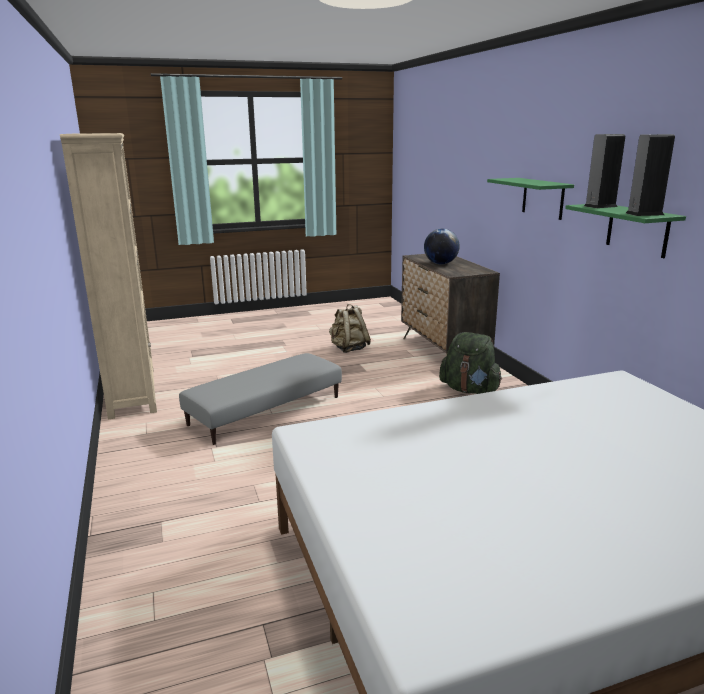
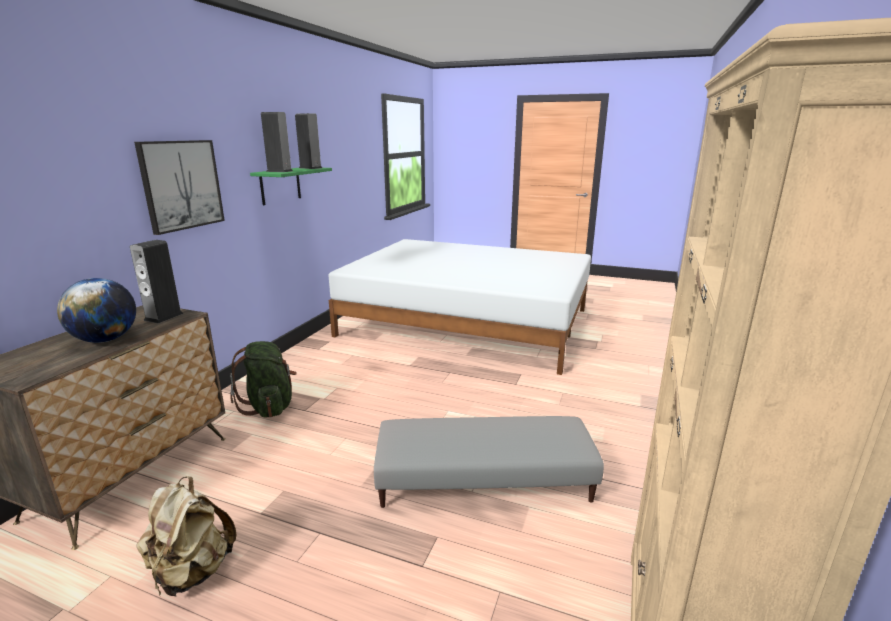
camera: 140 degrees left, 0 degrees up
(460, 272) = (164, 317): none -> speaker
(543, 198) = (181, 185): green shelf -> picture

